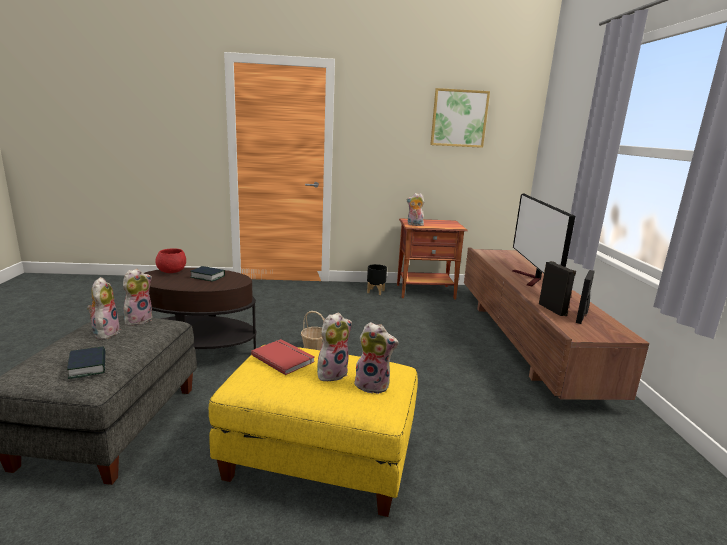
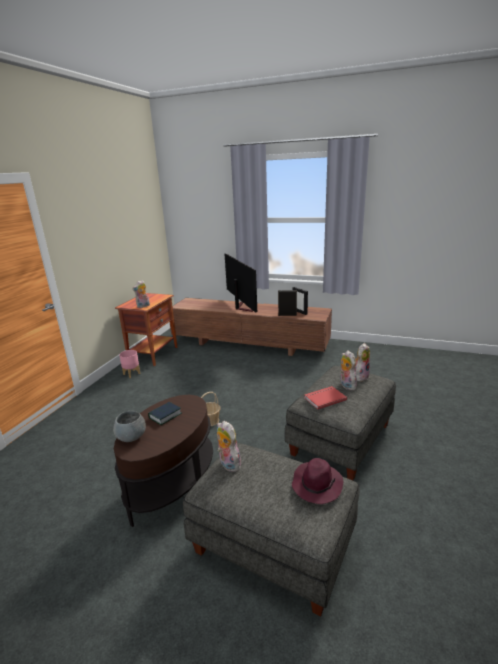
camera: 65 degrees left, 5 degrees up
(88, 366) = (316, 484): book -> purple hat
(105, 332) = (251, 481): plush toy -> none
(172, 272) = (132, 437): red bowl -> grey bowl
(318, 459) = (341, 440): yellow ottoman -> grey ottoman
(376, 292) = (132, 374): black planter -> pink planter
(459, 118) = (125, 212): picture -> none
(531, 279) = (241, 307): television -> television turned 135 degrees counterclockwise

